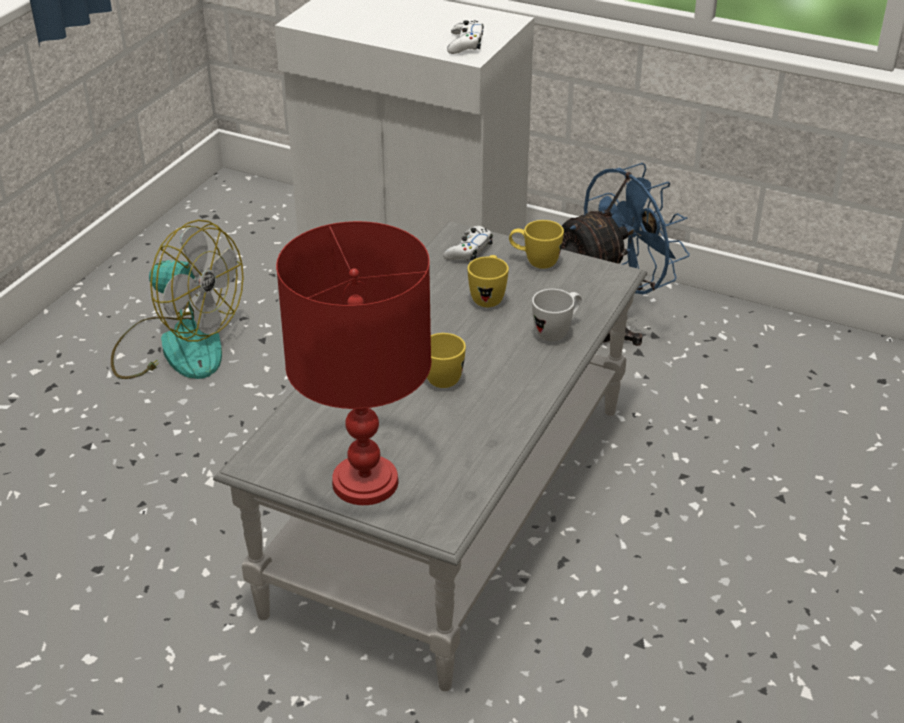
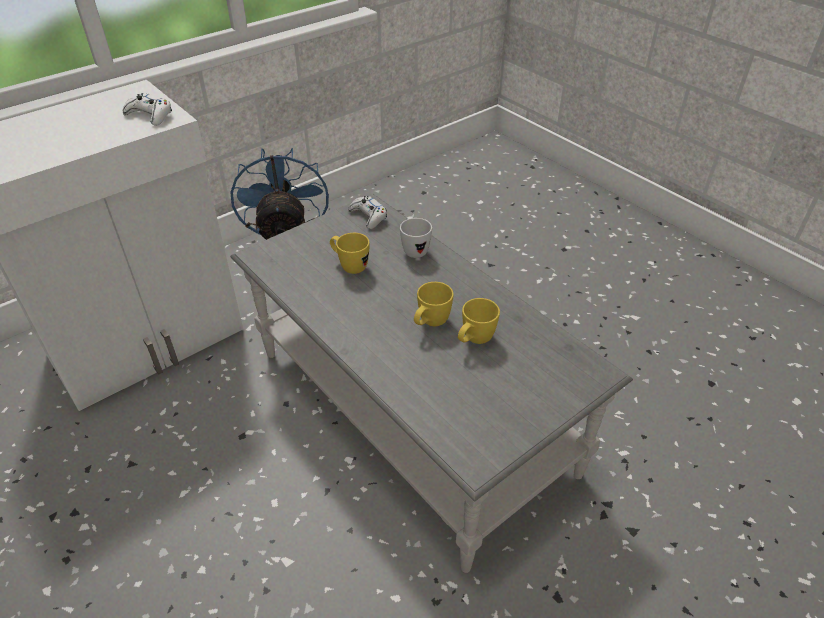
camera: 65 degrees left, 5 degrees up
(177, 346) = (79, 534): fan -> none
(364, 481) = (530, 399): red table lamp -> none
(469, 250) = (283, 256): white game controller -> white game controller (368, 216)
(534, 262) = (325, 232): yellow mug -> yellow mug (474, 341)

